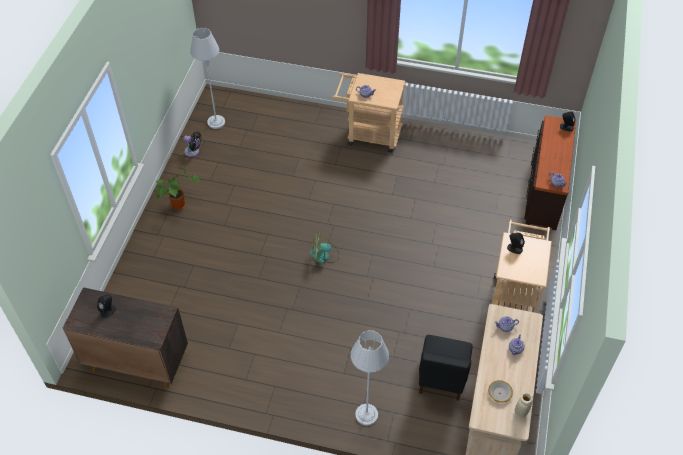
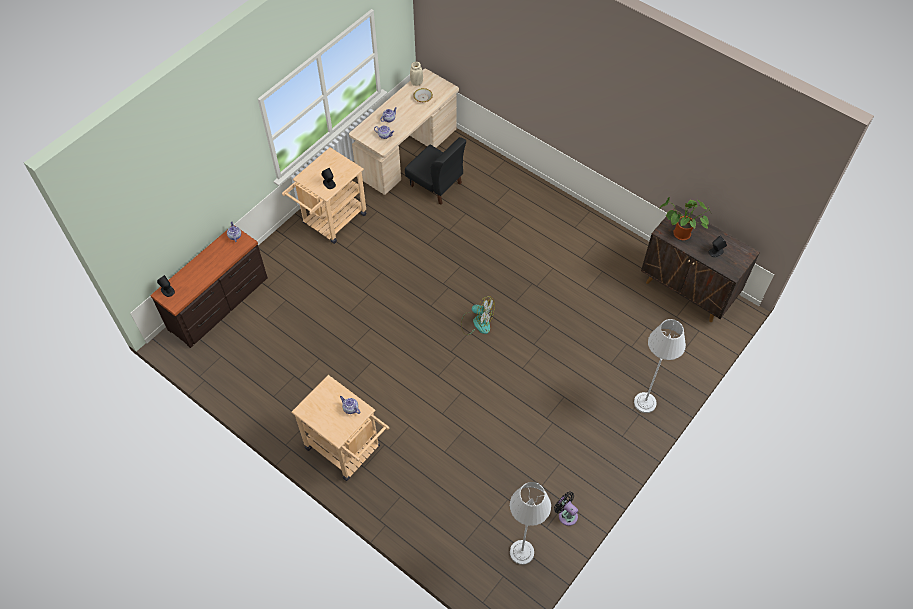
camera: 155 degrees left, 5 degrees up
(179, 203) = (604, 445): potted plant -> potted plant (680, 235)
(366, 415) = (510, 181): grey floor lamp -> grey floor lamp (644, 403)
(442, 377) = (436, 185): black chair -> black chair turned 90 degrees clockwise

